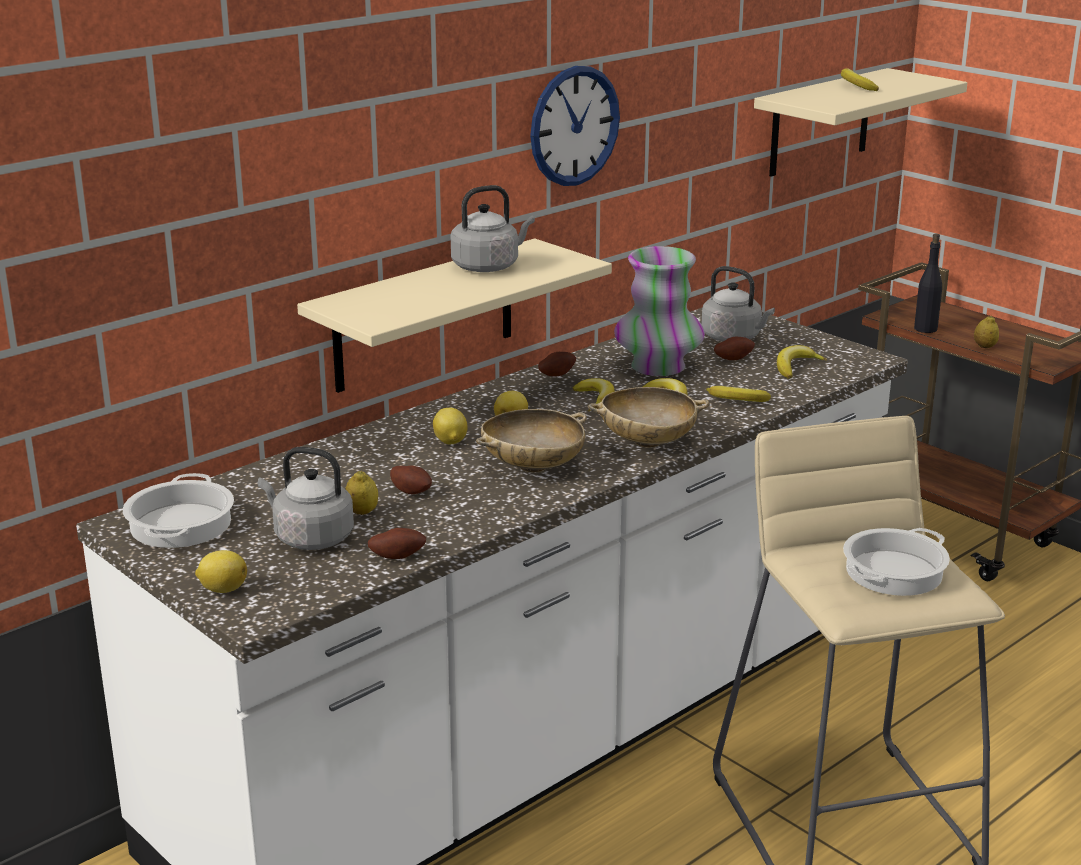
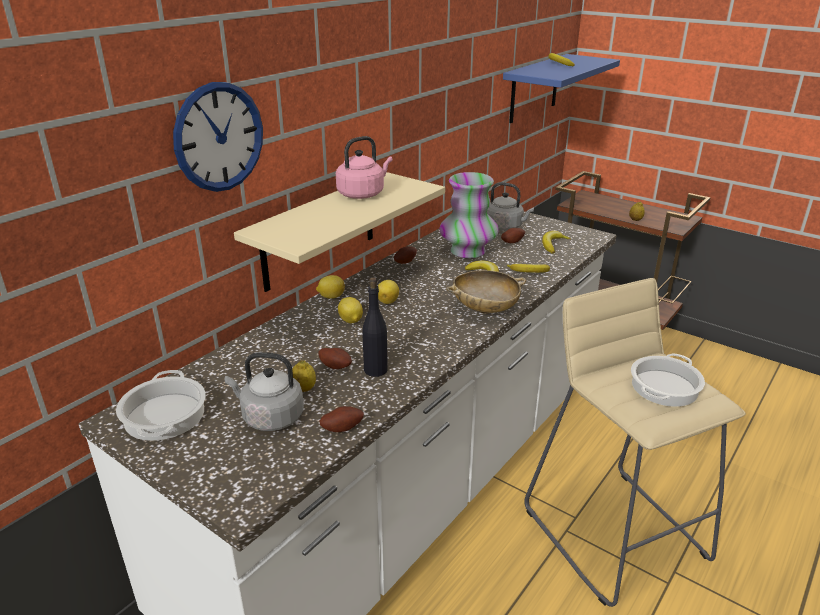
camera: 10 degrees left, 5 degrees up
(222, 589) = (209, 478): lemon -> lemon (331, 297)
(488, 266) = (363, 194): grey kettle -> pink kettle
(532, 466) = (415, 336): beige bowl -> none
(574, 126) = (406, 92): wall clock -> wall clock (219, 137)
(595, 400) = (437, 279): banana -> none
(820, 122) = (534, 88): beige shelf -> blue shelf
(925, 329) = (596, 211): black bottle -> black bottle (375, 370)

